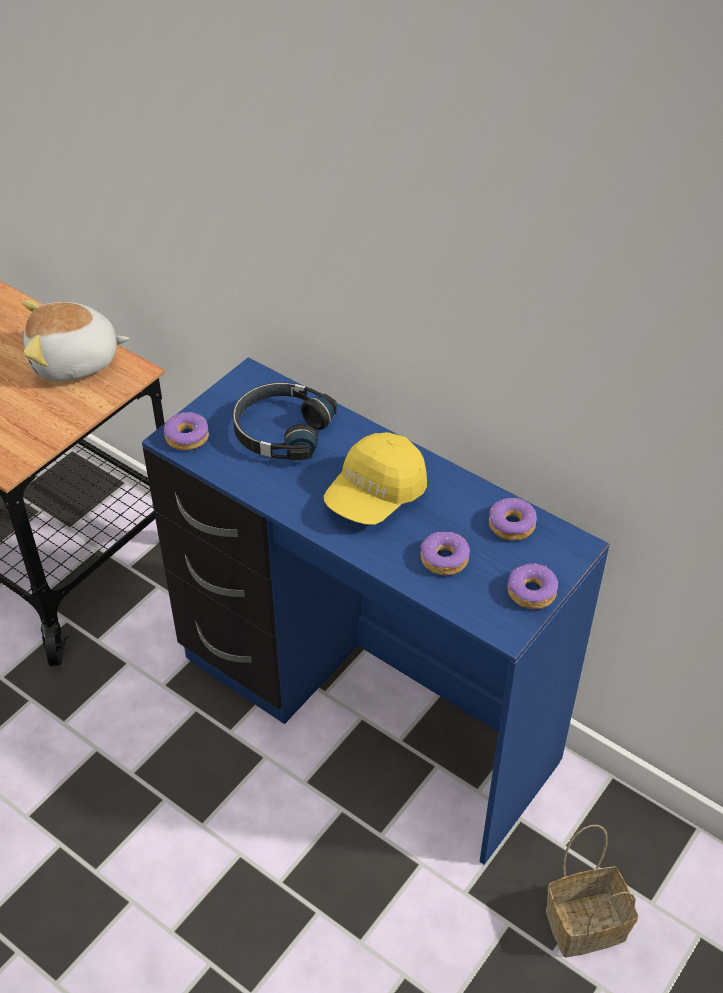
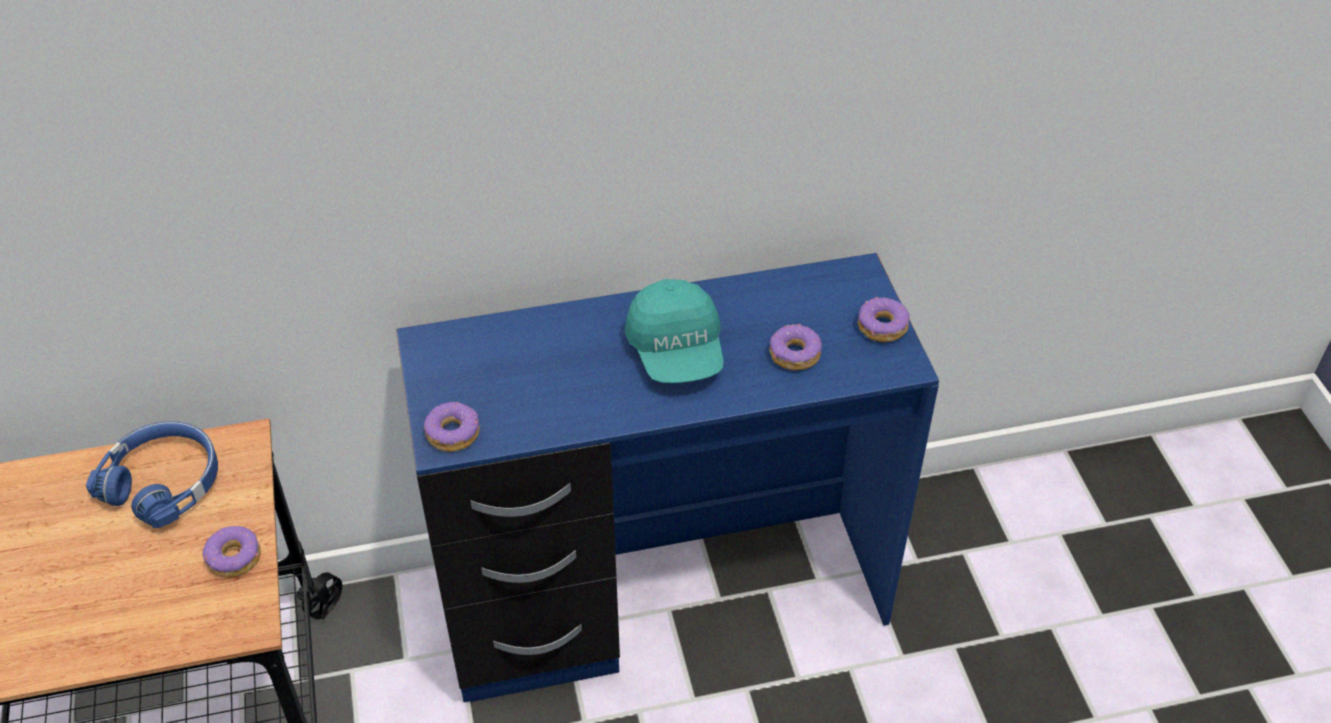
camera: 50 degrees left, 0 degrees up
(75, 362) = (164, 481): plush toy -> blue headphones
(281, 431) = (524, 364): black headphones -> none
(375, 496) = (676, 351): yellow cap -> turquoise cap
(511, 525) = (800, 292): donut -> donut (234, 558)
(587, 922) = (994, 594): basket -> none

